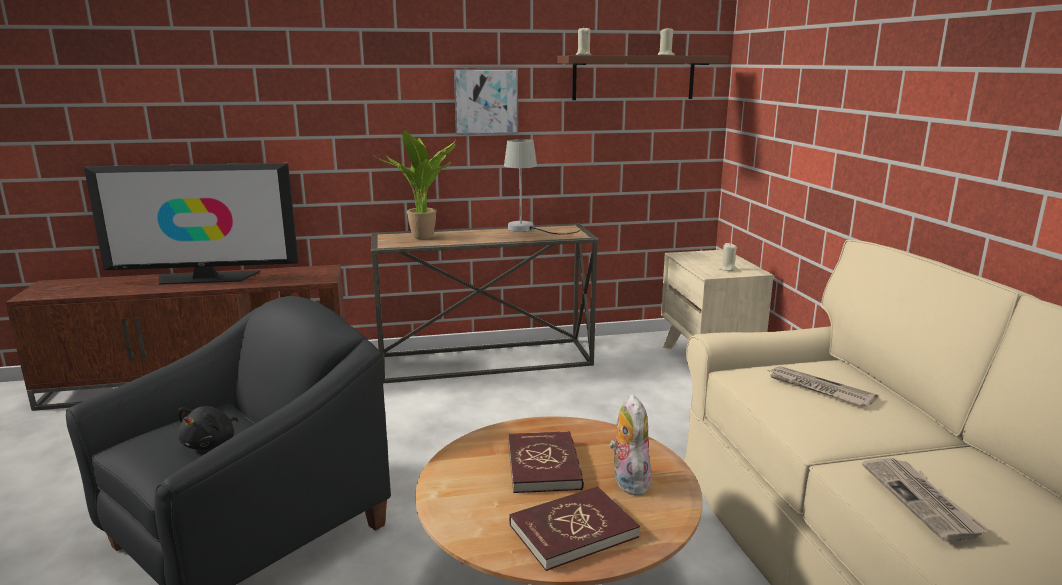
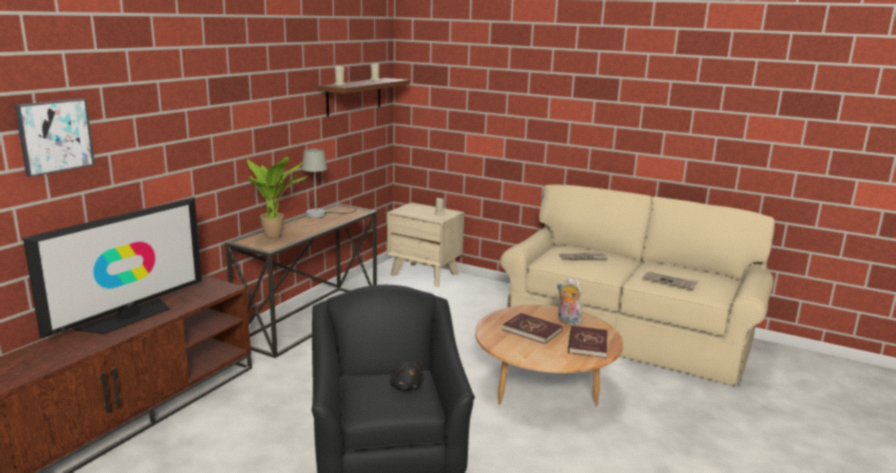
camera: 50 degrees left, 0 degrees up
(486, 101) = (283, 124): picture -> picture (54, 136)

